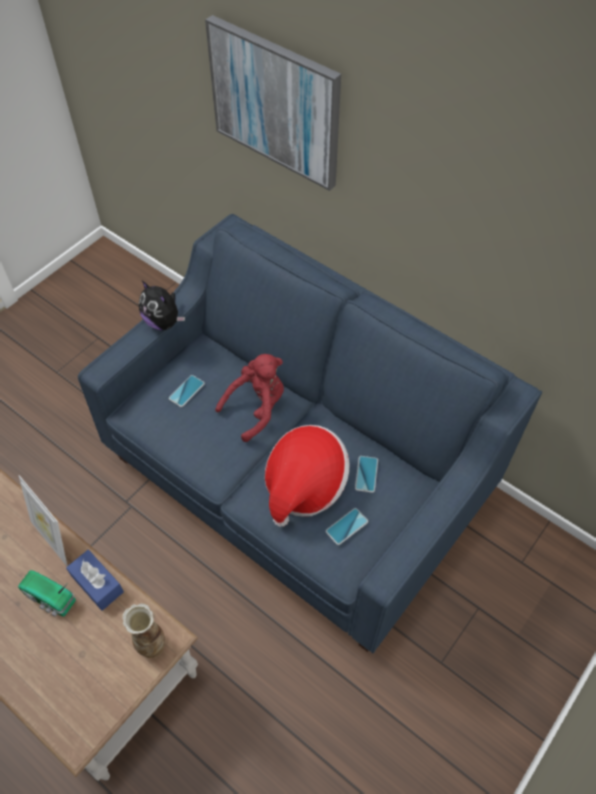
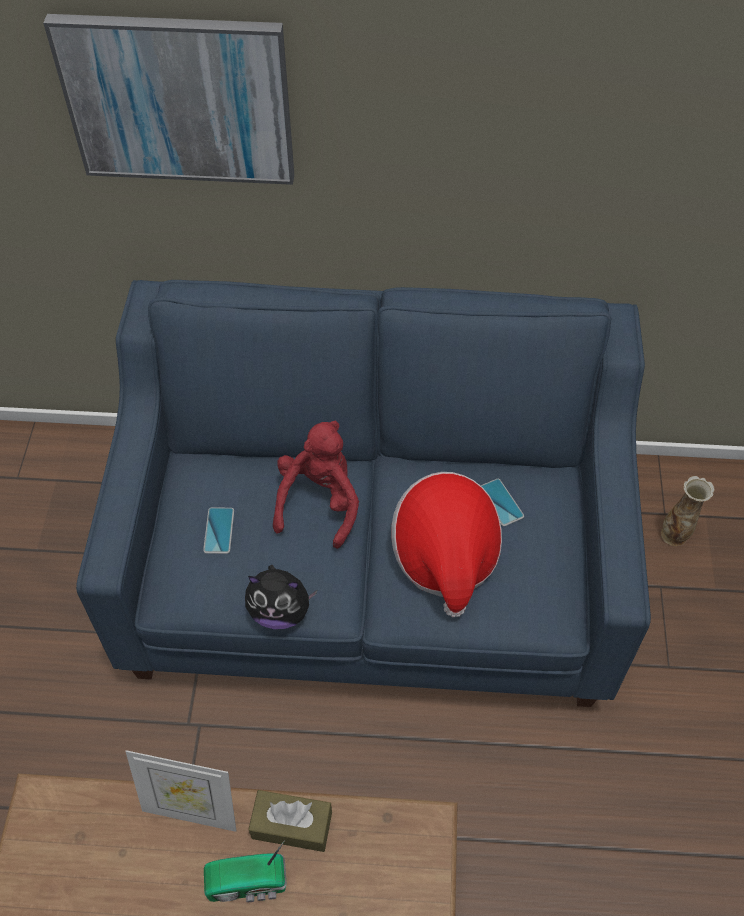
camera: 35 degrees left, 0 degrees up
(97, 584) = (292, 825): blue tissue box -> brown tissue box
(152, 646) = (416, 848): vase -> vase (675, 535)
(163, 322) = (135, 461): plush toy -> plush toy (280, 611)
(347, 526) = (526, 571): phone -> none

